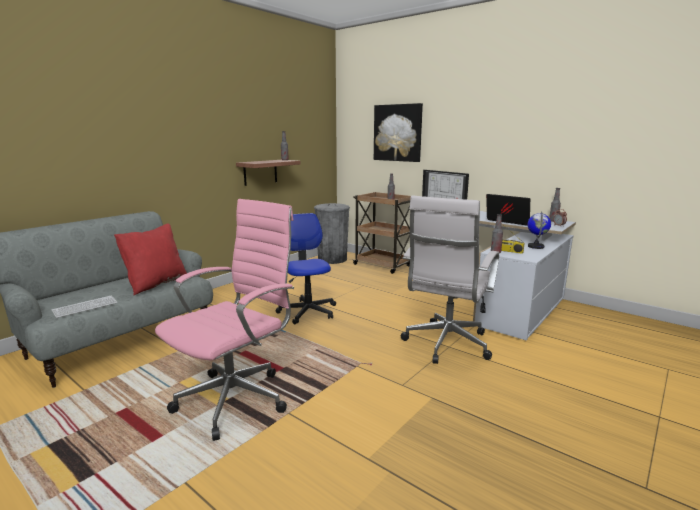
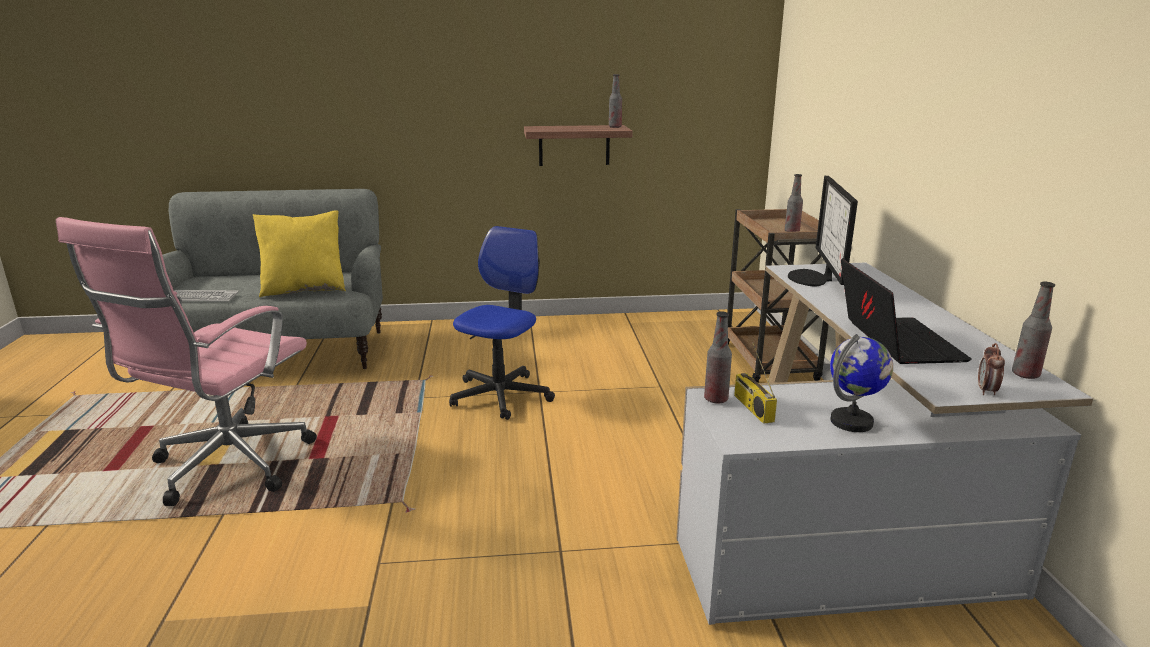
camera: 45 degrees right, 5 degrees up
(156, 284) = (304, 290): red pillow -> yellow pillow
(237, 398) = (226, 468): pink office chair -> pink office chair turned 120 degrees clockwise
(332, 259) = (707, 324): grey trash can -> none
(398, 133) = (841, 84): picture -> none
(446, 345) = (560, 546): white office chair -> none

